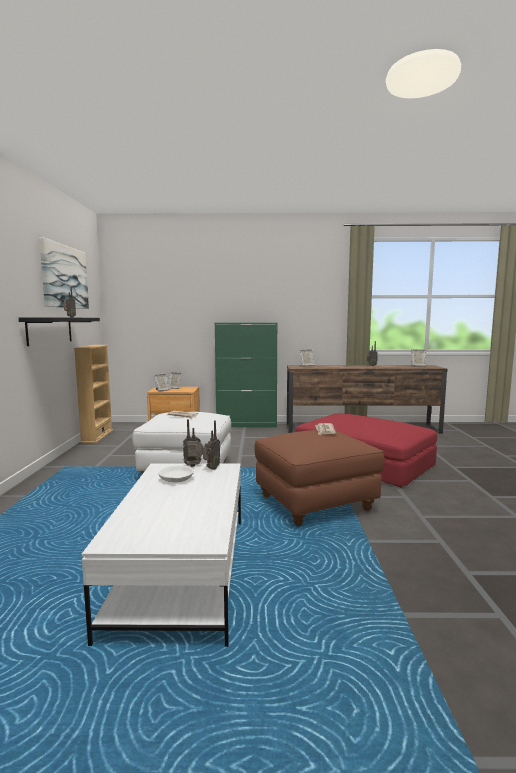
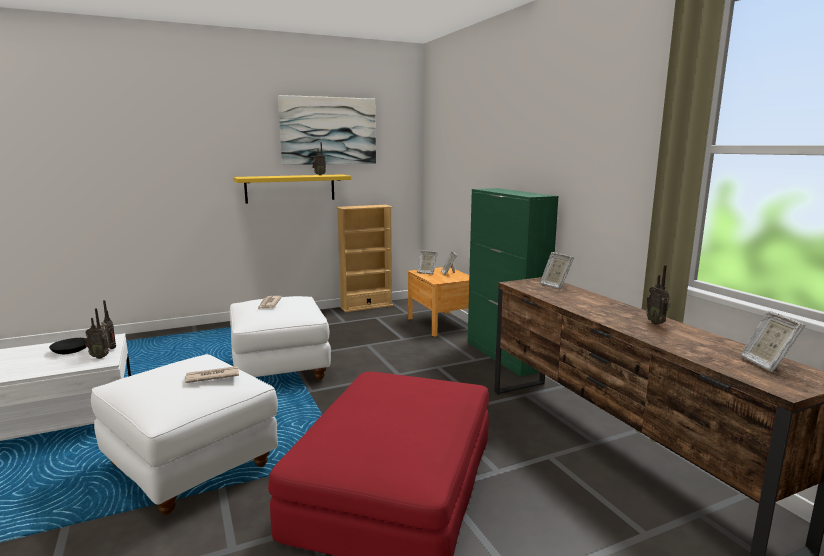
camera: 65 degrees right, 5 degrees up
(50, 330) = (290, 188): black shelf -> yellow shelf
(176, 479) = (70, 351): white bowl -> black bowl
(315, 503) = (192, 466): brown ottoman -> white ottoman

